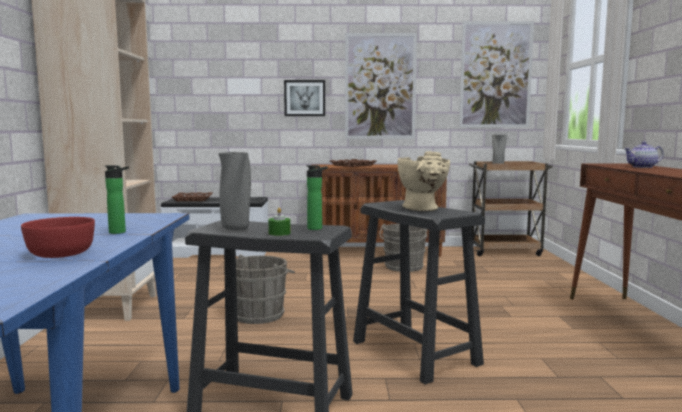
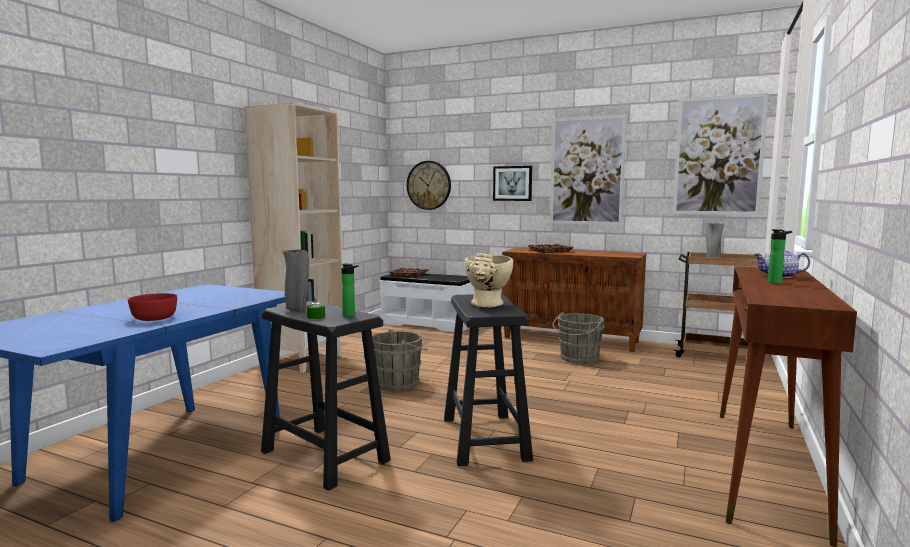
camera: 25 degrees right, 0 degrees up
(120, 232) = (220, 305): bottle -> bottle (777, 283)
(207, 99) = (429, 185): none -> wall clock

